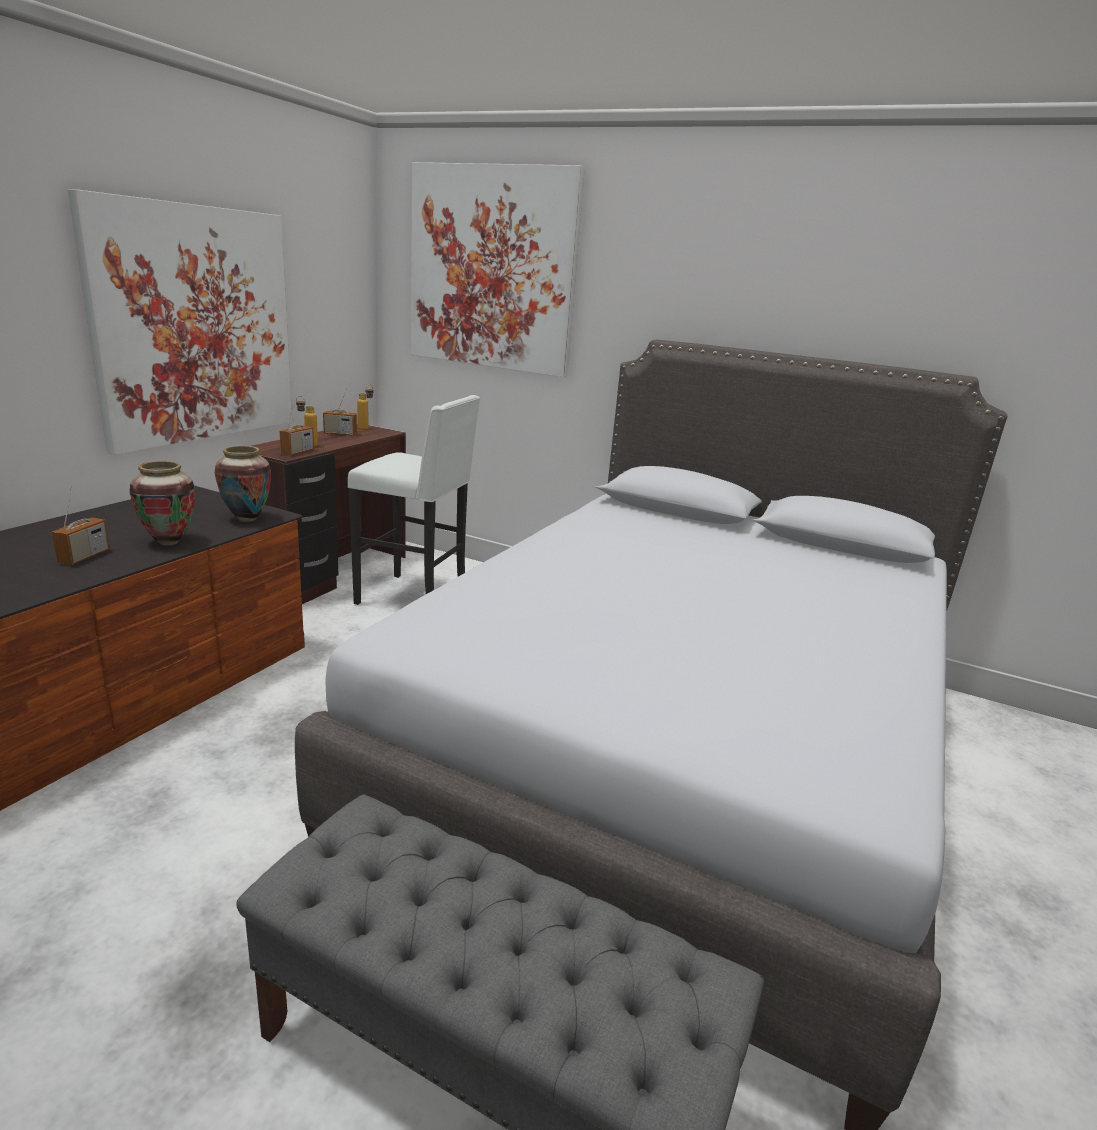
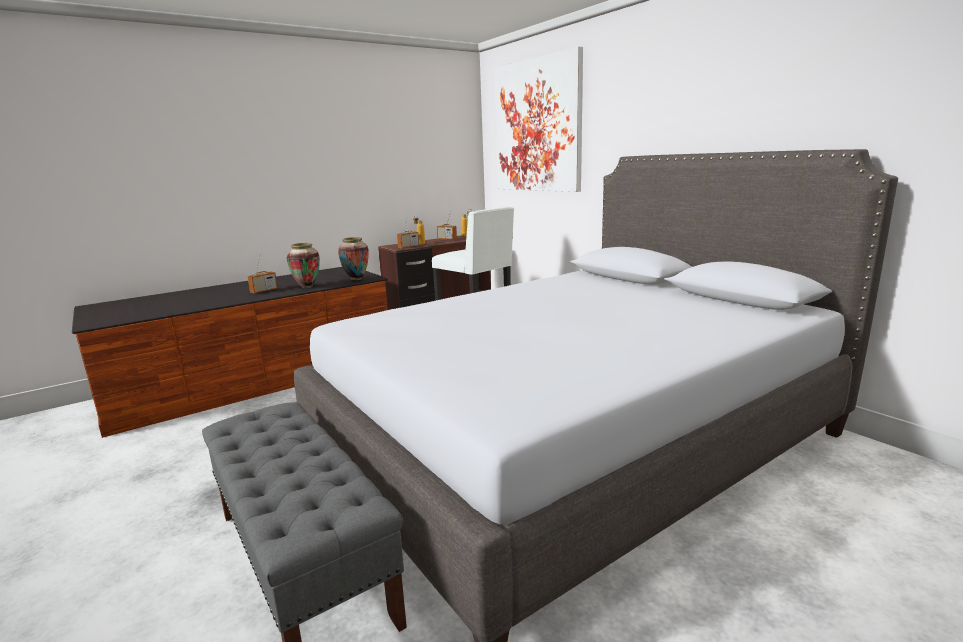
camera: 30 degrees right, 5 degrees down
(196, 325) = (356, 176): picture -> none

